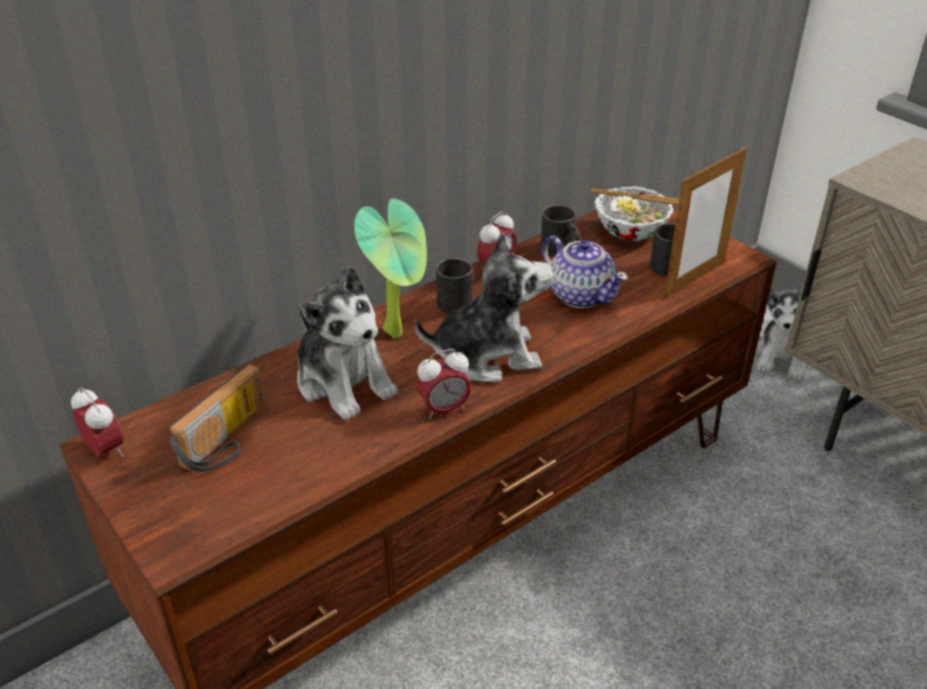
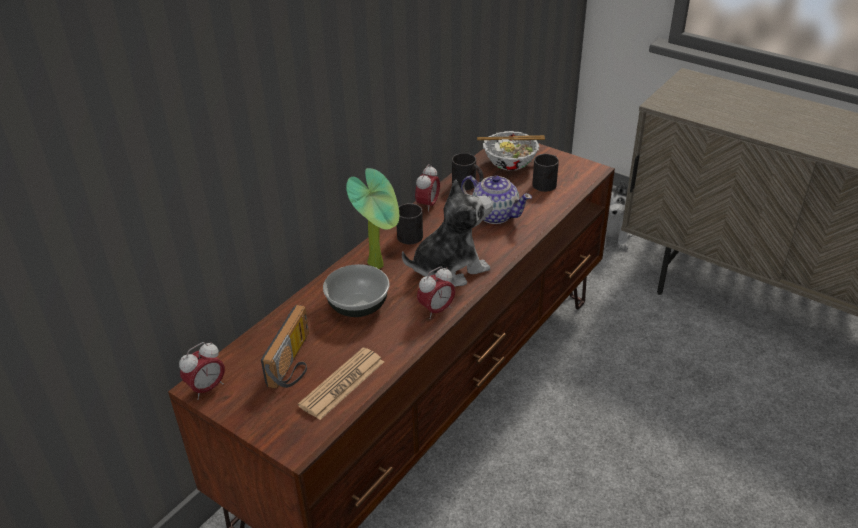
camera: 15 degrees left, 0 degrees up
(106, 450) = (207, 388): alarm clock -> alarm clock turned 105 degrees clockwise
(274, 483) = (342, 384): none -> newspaper
(344, 382) = (358, 306): plush toy -> bowl
(694, 279) = (566, 190): picture frame -> none

